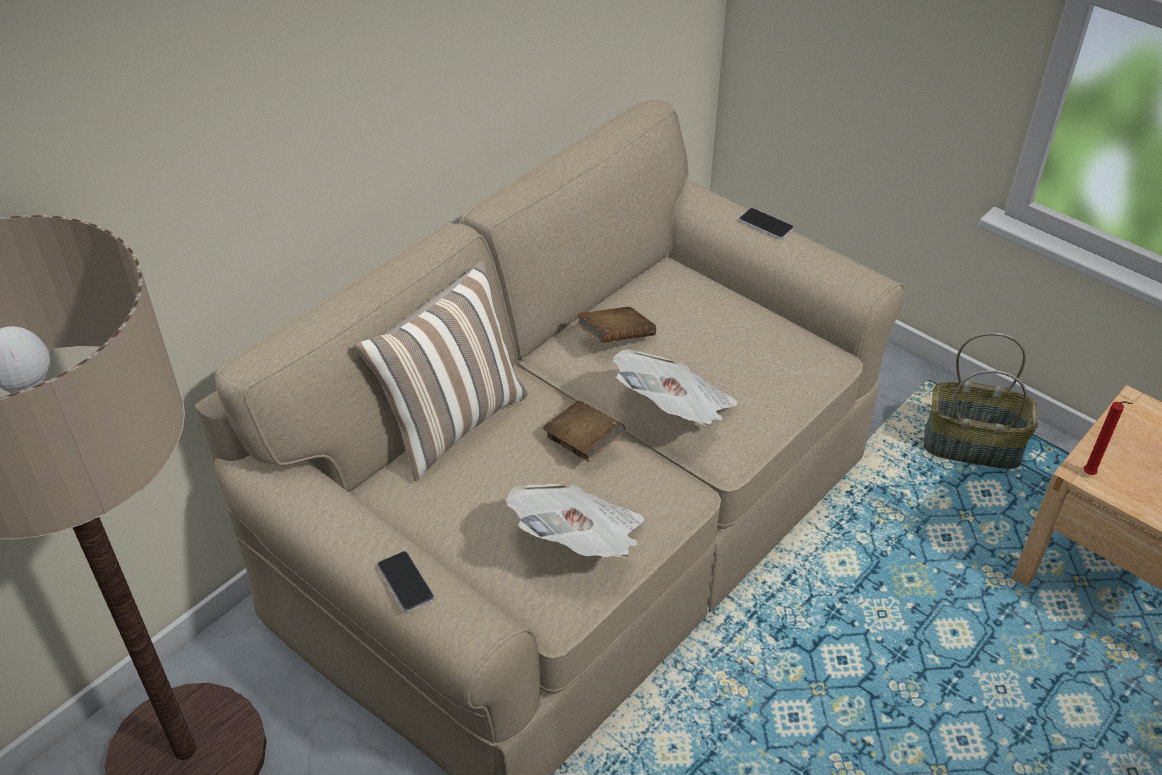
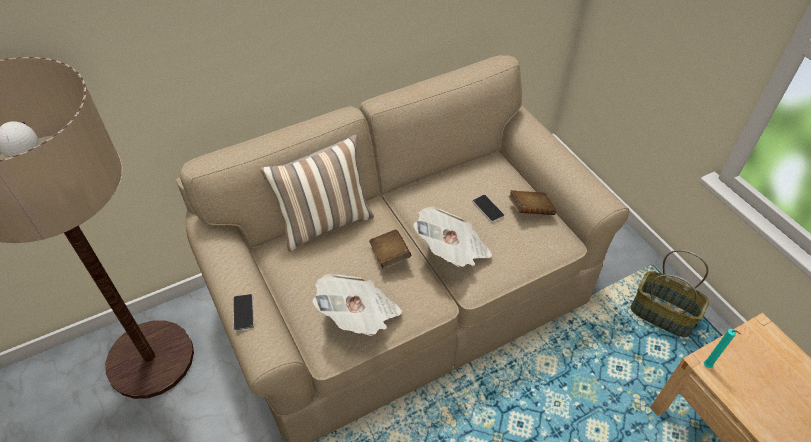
camera: 20 degrees right, 5 degrees up
(615, 338) = (439, 196): brown book -> brown book (530, 210)
(766, 224) = (557, 148): phone -> phone (488, 209)
(1090, 475) = (708, 367): red candle -> turquoise candle

